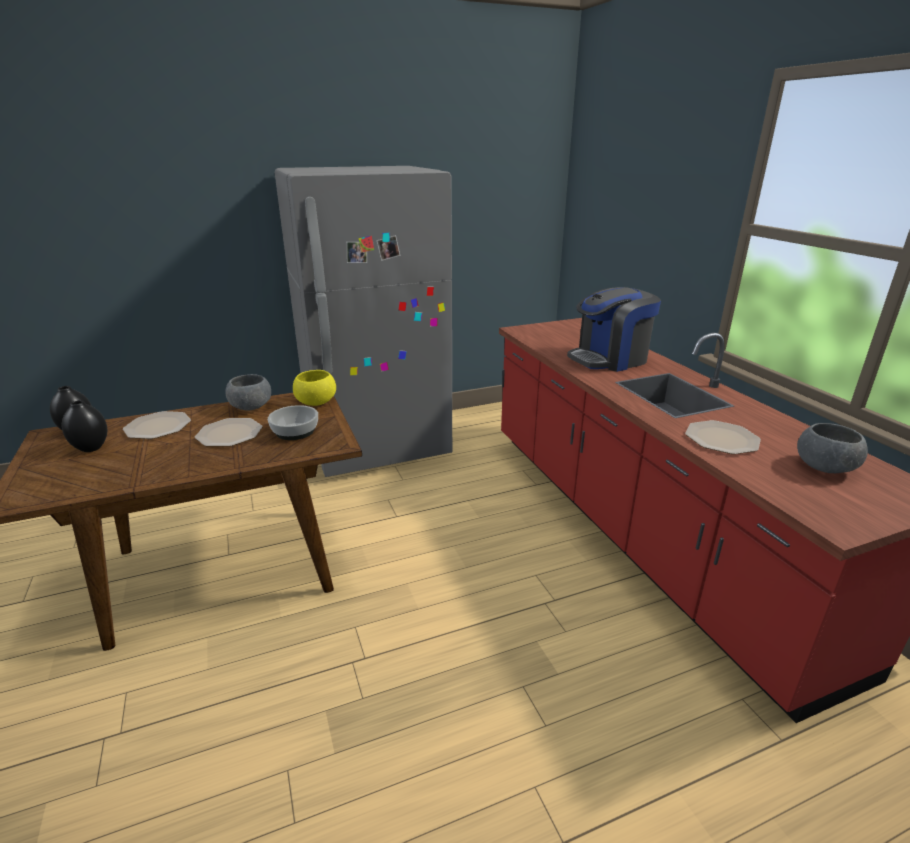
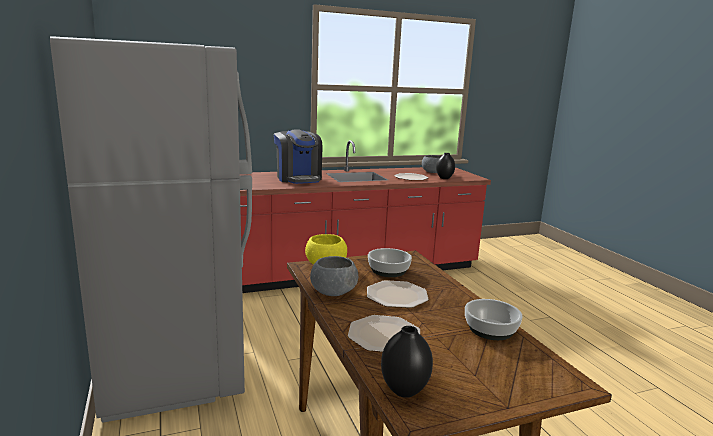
camera: 90 degrees left, 10 degrees down
(91, 448) = (445, 366): black vase -> black vase (444, 178)
(130, 475) = (490, 329): none -> bowl

